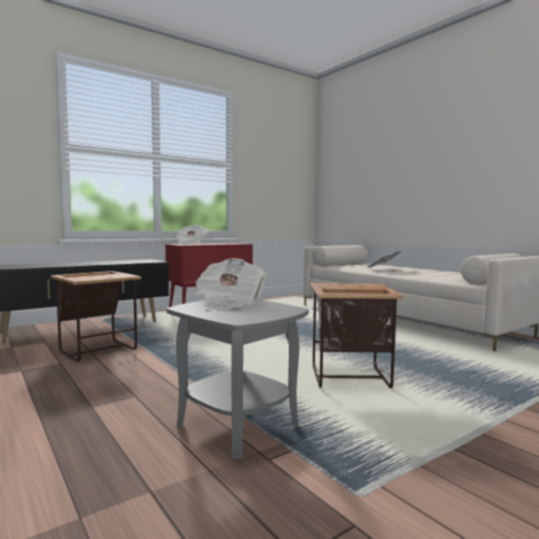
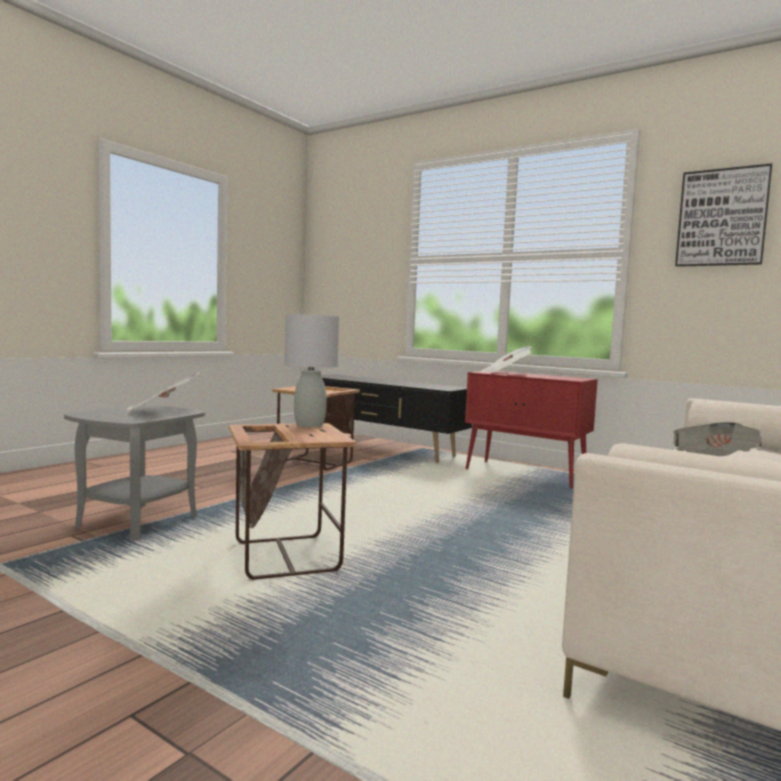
camera: 70 degrees right, 0 degrees up
(270, 153) = (722, 218): none -> picture
(324, 284) = (309, 425): none -> grey table lamp

